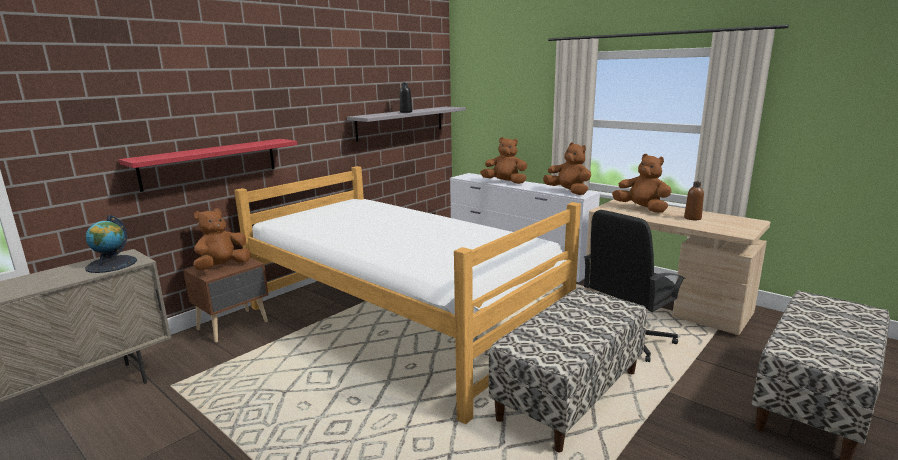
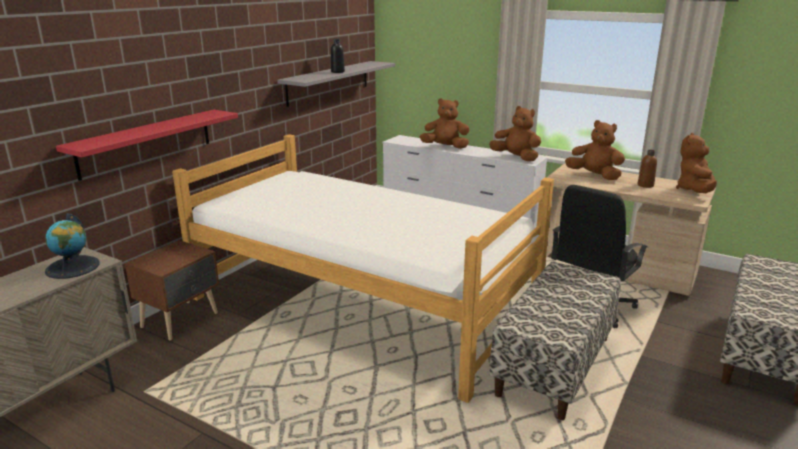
camera: 10 degrees left, 5 degrees up
(222, 267) = (169, 258): brown plush toy -> brown plush toy (695, 191)

